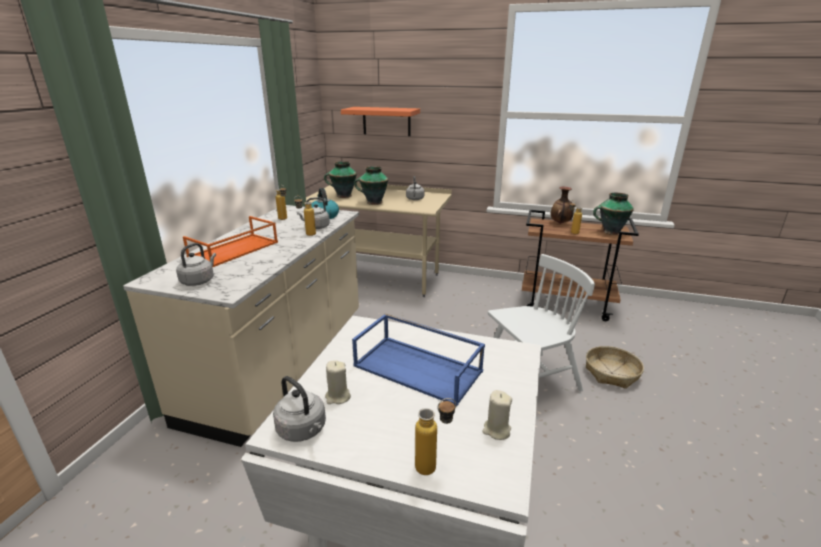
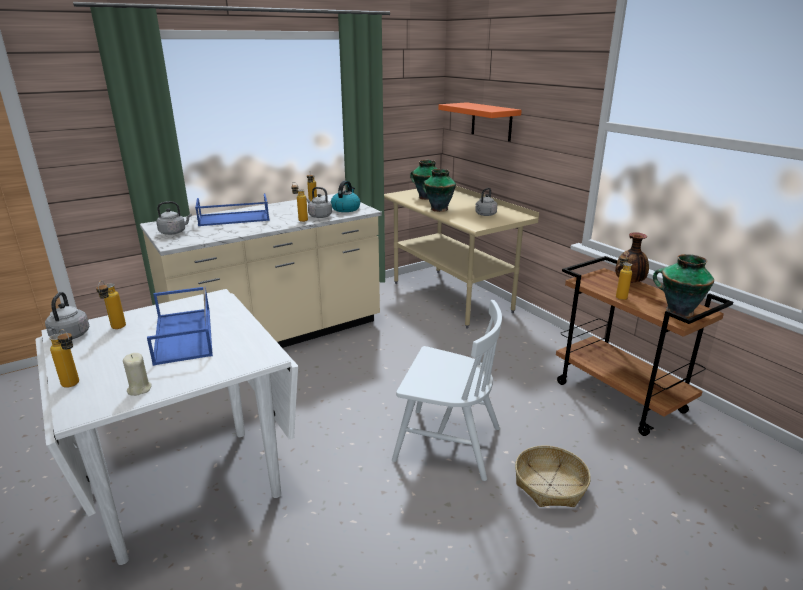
camera: 40 degrees right, 0 degrees up
(234, 250) = (233, 218): orange tray -> blue tray
(337, 397) = (116, 329): beige candle -> bottle

